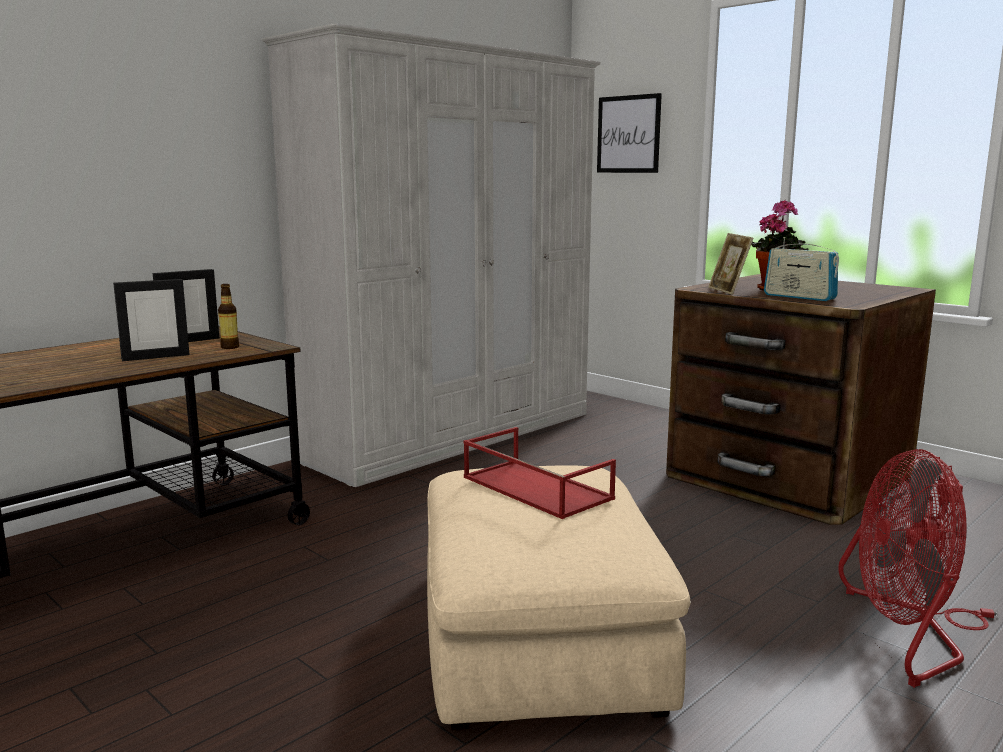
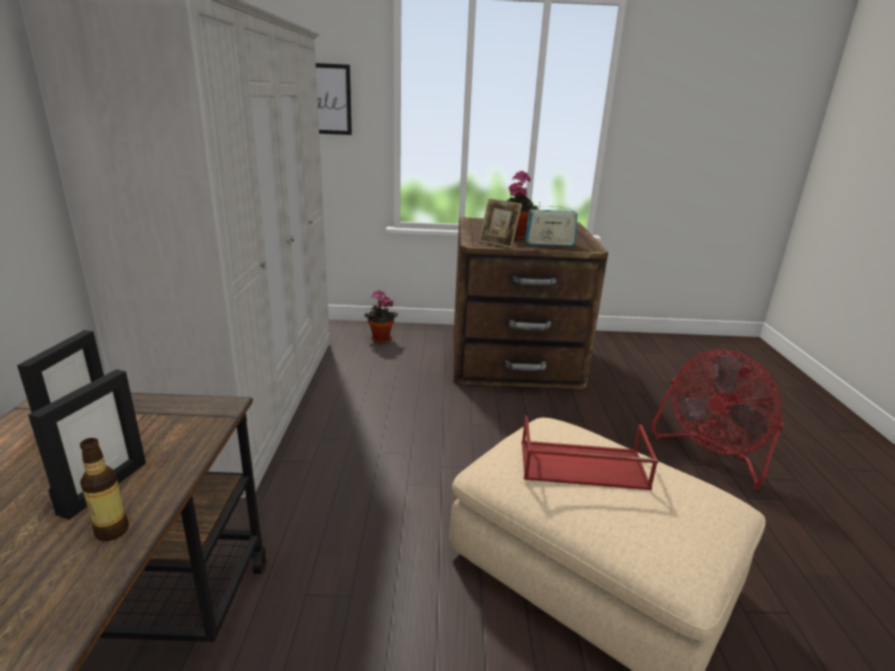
camera: 45 degrees left, 10 degrees up
(230, 347) = (169, 427): bottle -> bottle (112, 531)
(645, 424) = (380, 340): none -> potted plant

